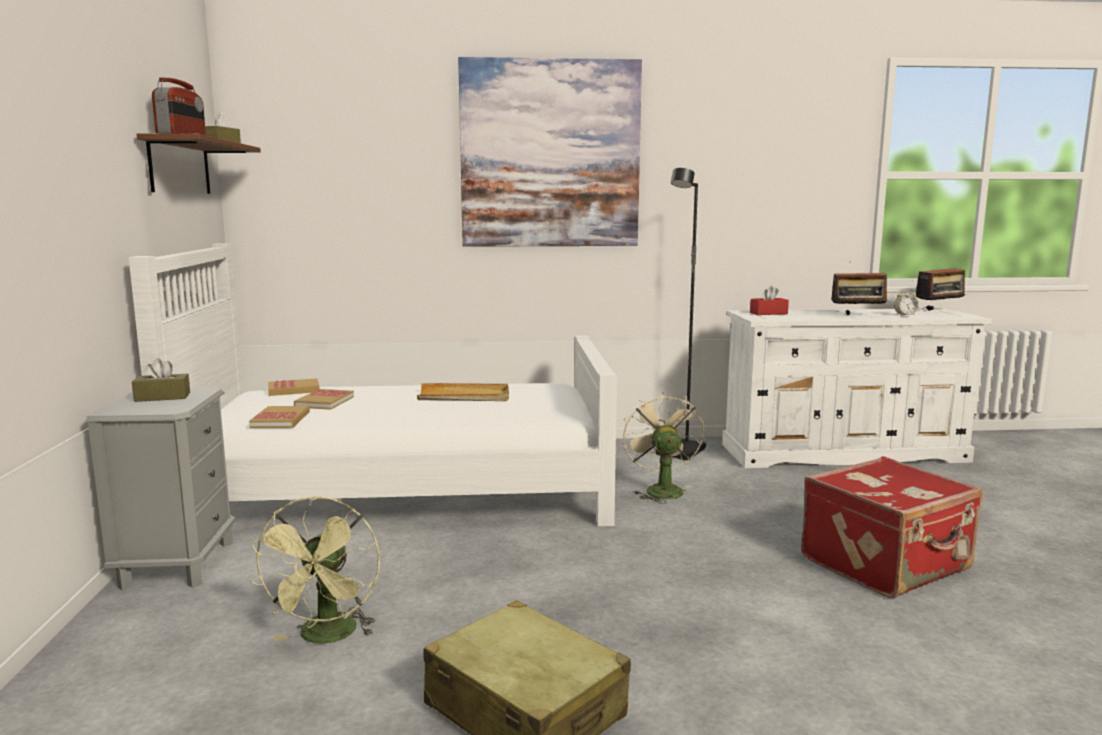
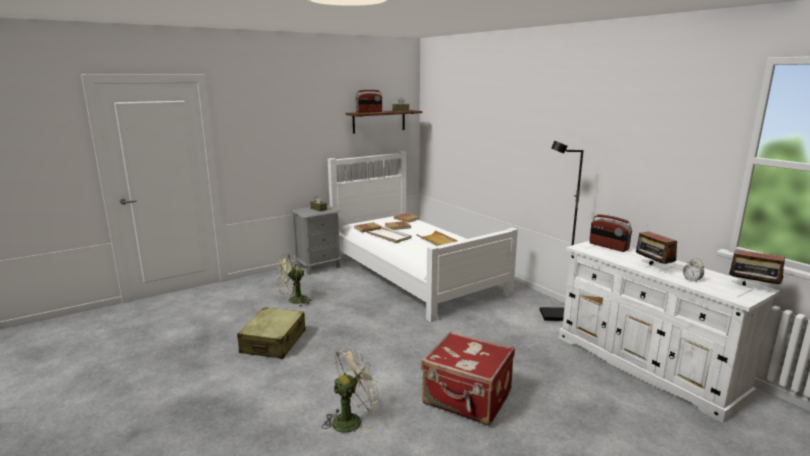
camera: 60 degrees right, 5 degrees up
(367, 416) = (389, 236): none -> white tray
(550, 154) = (529, 122): picture -> none
(660, 490) = (489, 323): beige fan -> beige fan (352, 419)
(768, 313) = (608, 247): red tissue box -> radio

